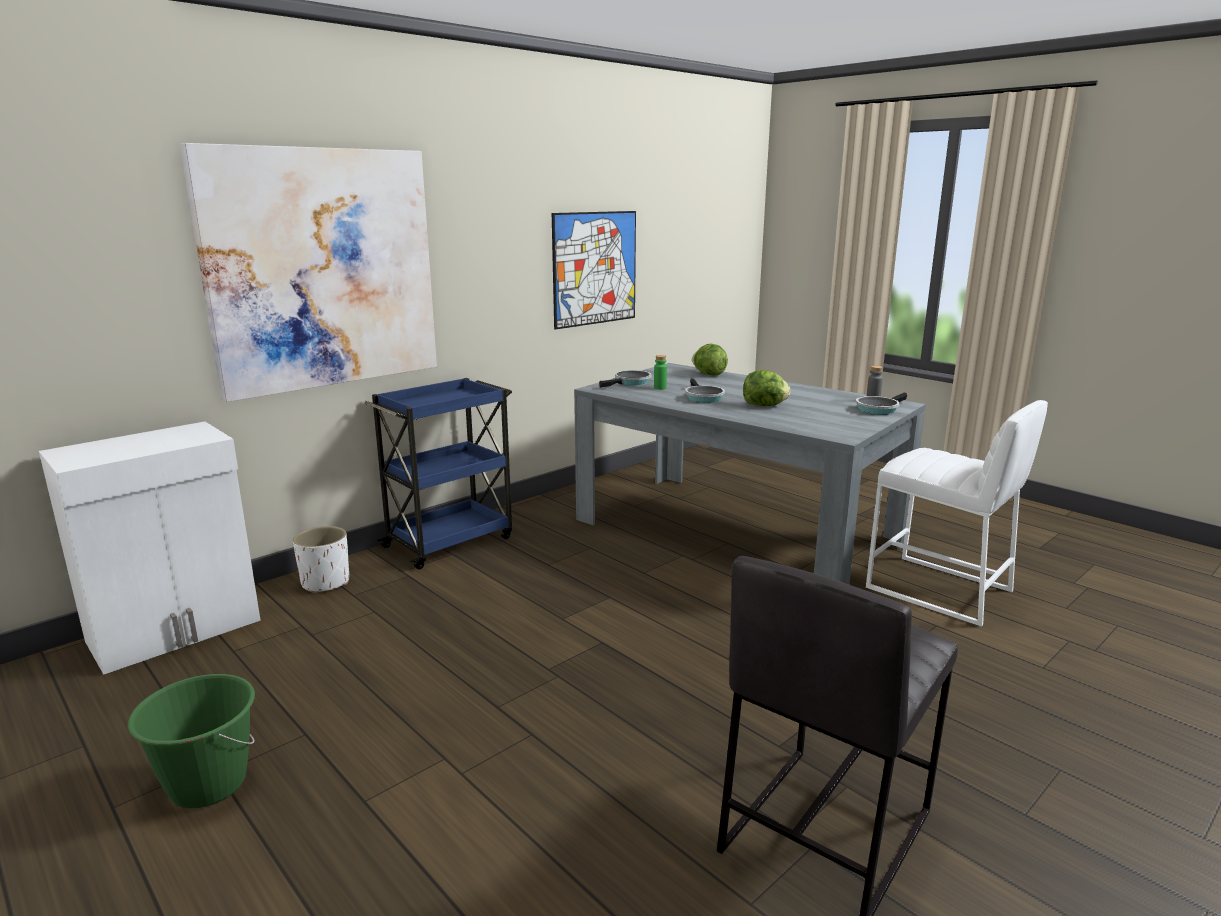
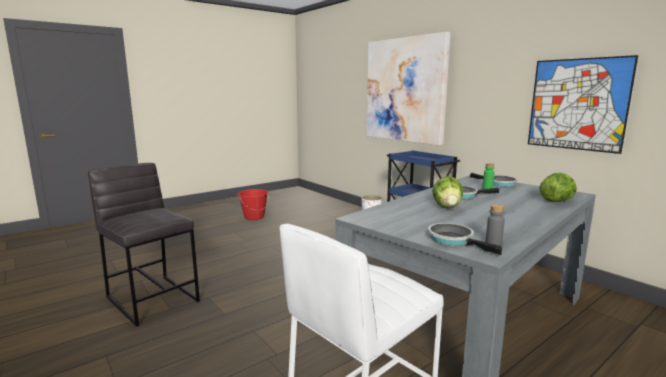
camera: 95 degrees right, 5 degrees down
(177, 631) = (336, 205): white cabinet -> none
(207, 785) = (254, 217): green bucket -> red bucket

